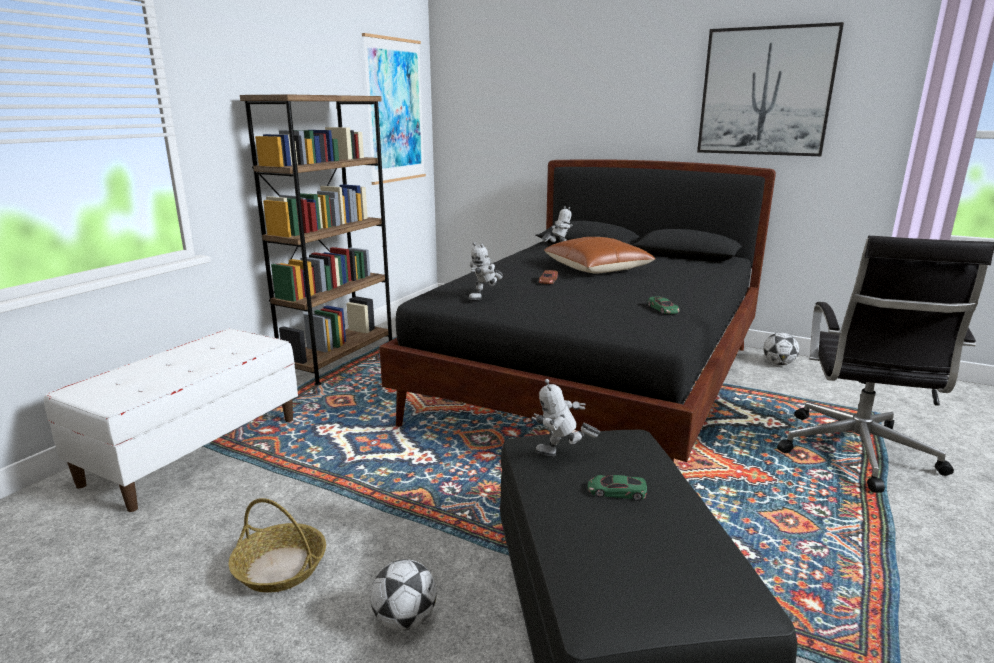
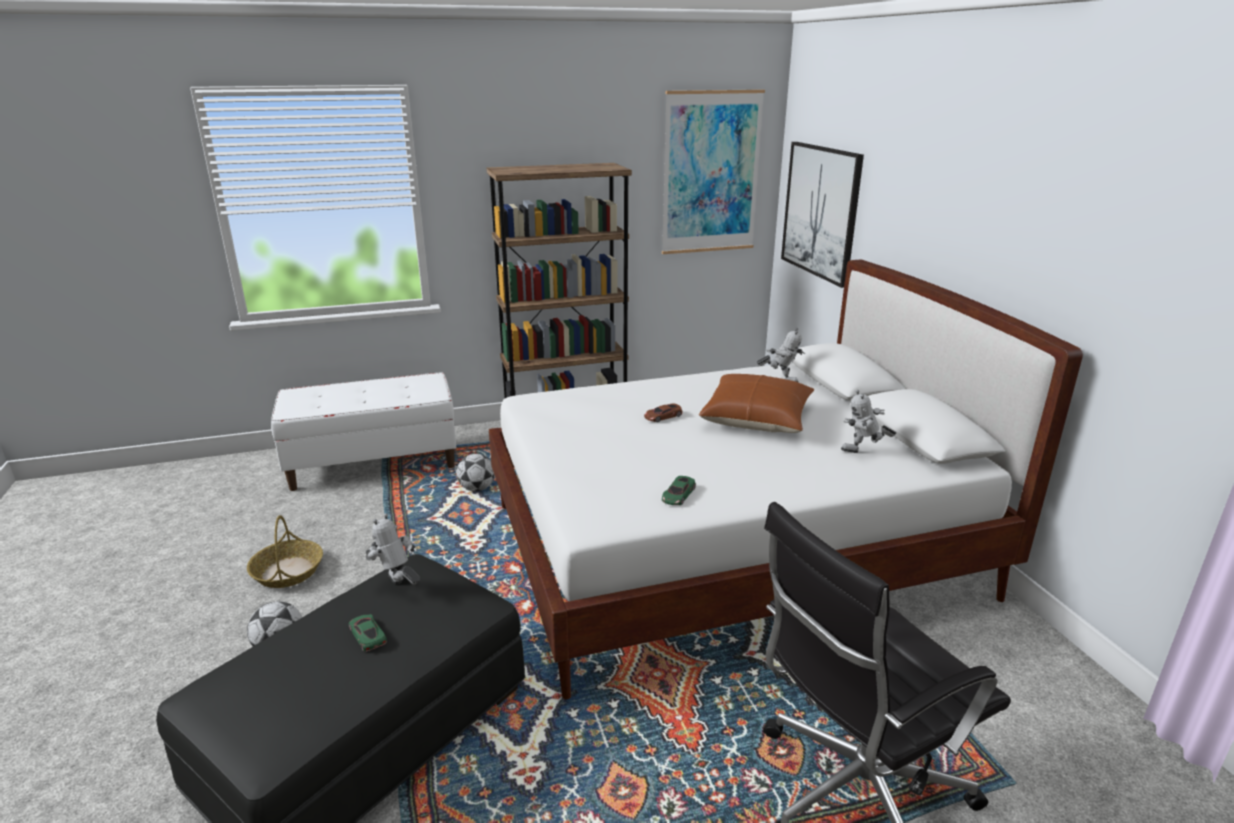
camera: 45 degrees right, 5 degrees up
(485, 298) = (564, 416): toy robot -> toy robot (863, 453)
(594, 383) = (730, 550): black bed -> white bed
(765, 92) = (1097, 222): picture -> picture (820, 211)
(778, 363) = (1014, 643): football -> football (477, 488)

